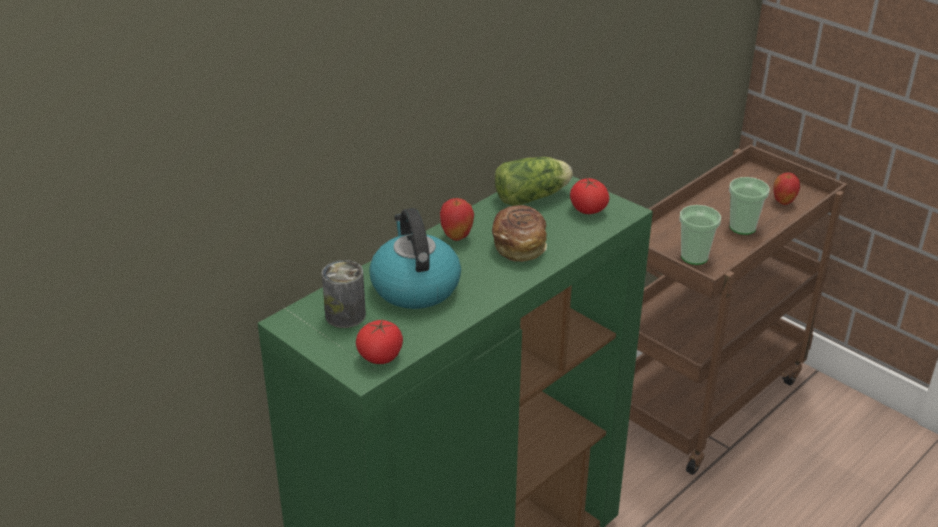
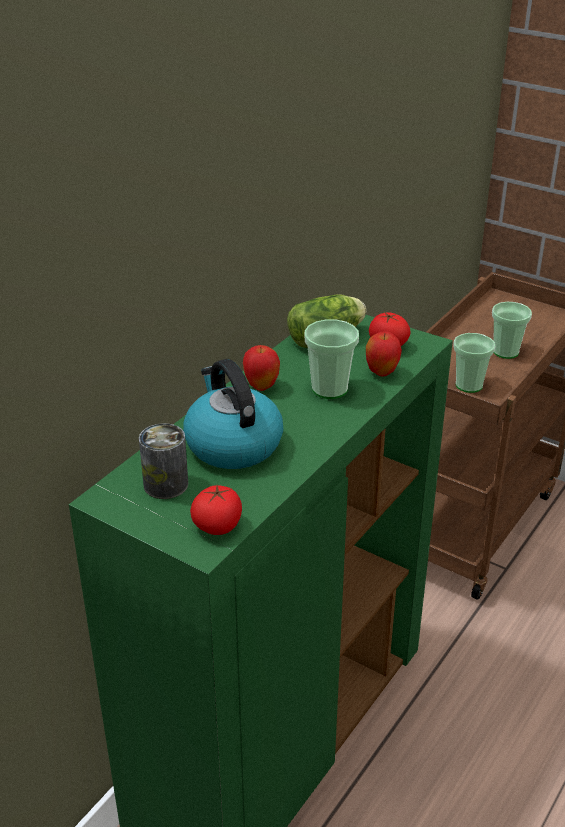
camera: 10 degrees left, 0 degrees up
(519, 245) = (329, 389): bread -> cup
(783, 202) = (536, 324): apple -> apple (381, 373)

